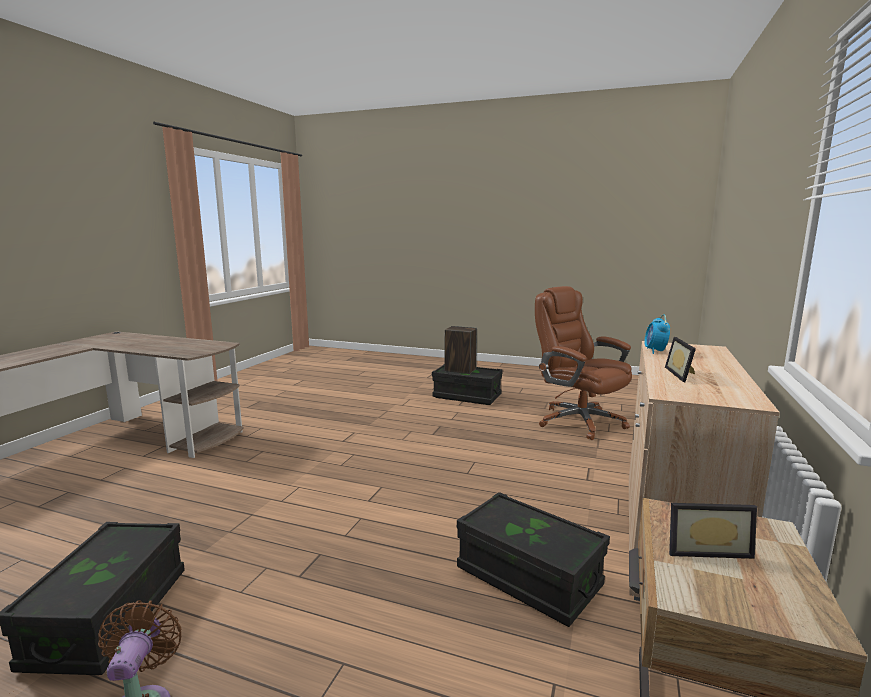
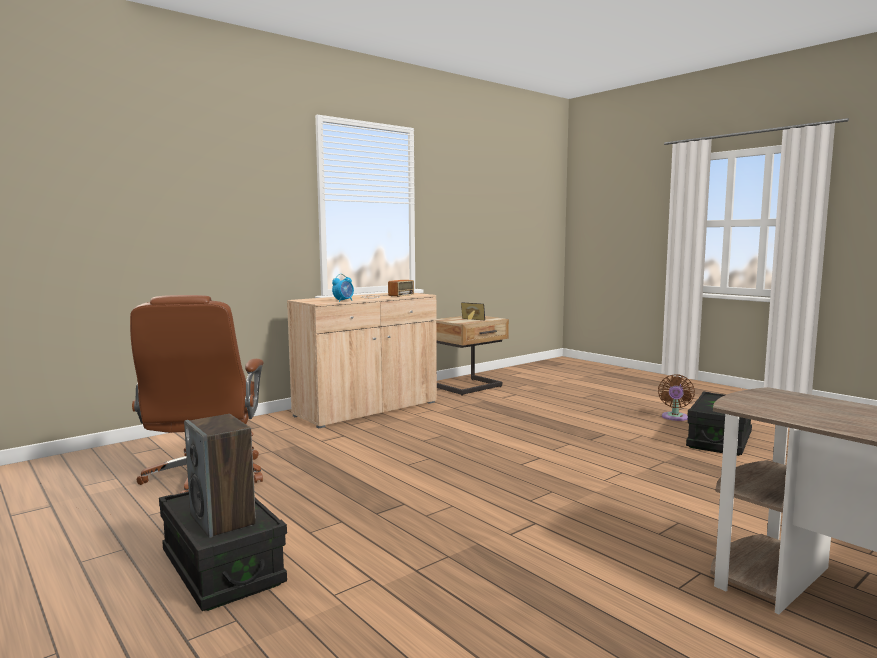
camera: 150 degrees left, 5 degrees down
(528, 578) = (472, 413): black storage box -> none
(683, 375) = (385, 296): picture frame -> radio

